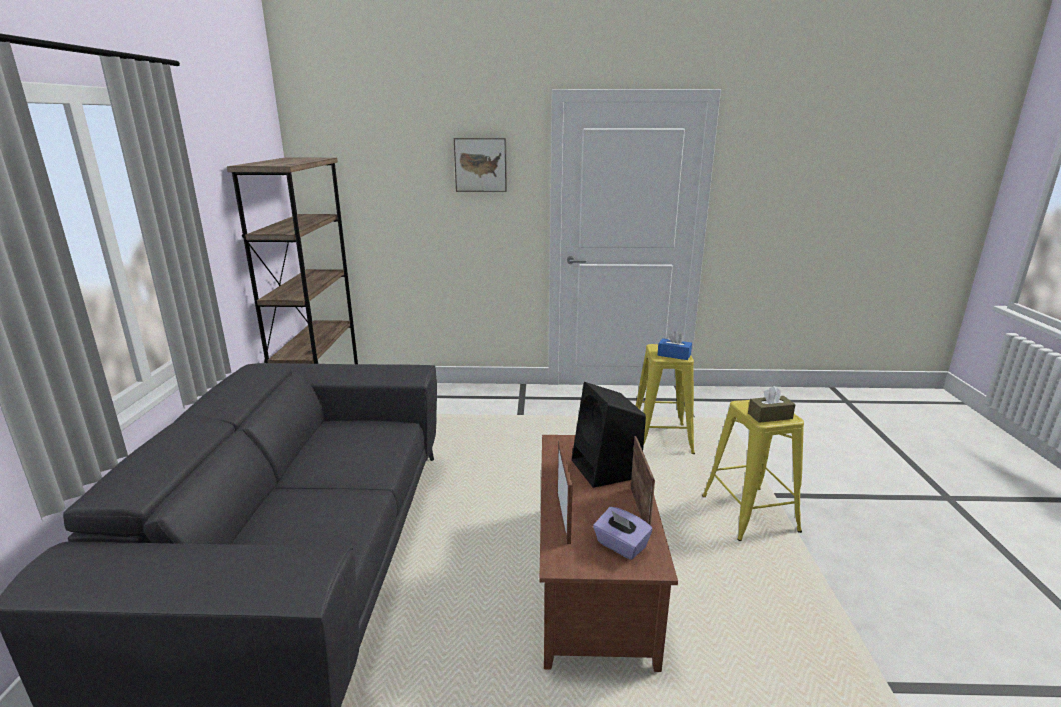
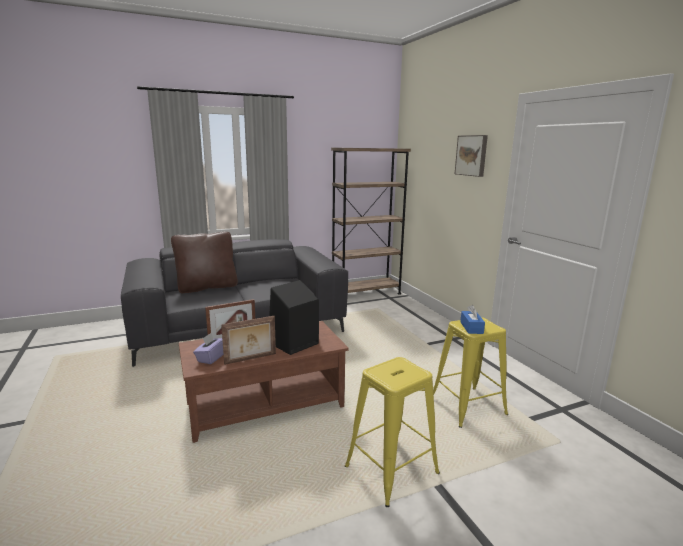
camera: 65 degrees right, 5 degrees down
(261, 518) = (207, 287): none -> brown pillow
(770, 416) = (387, 374): brown tissue box -> none

